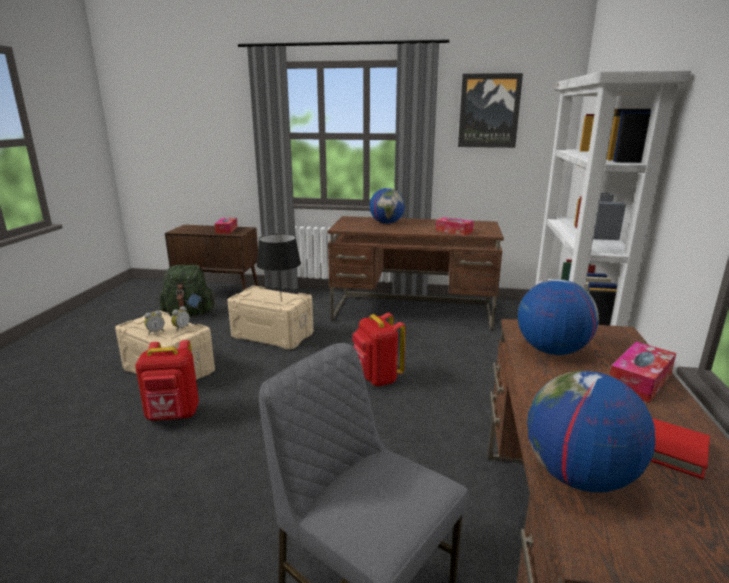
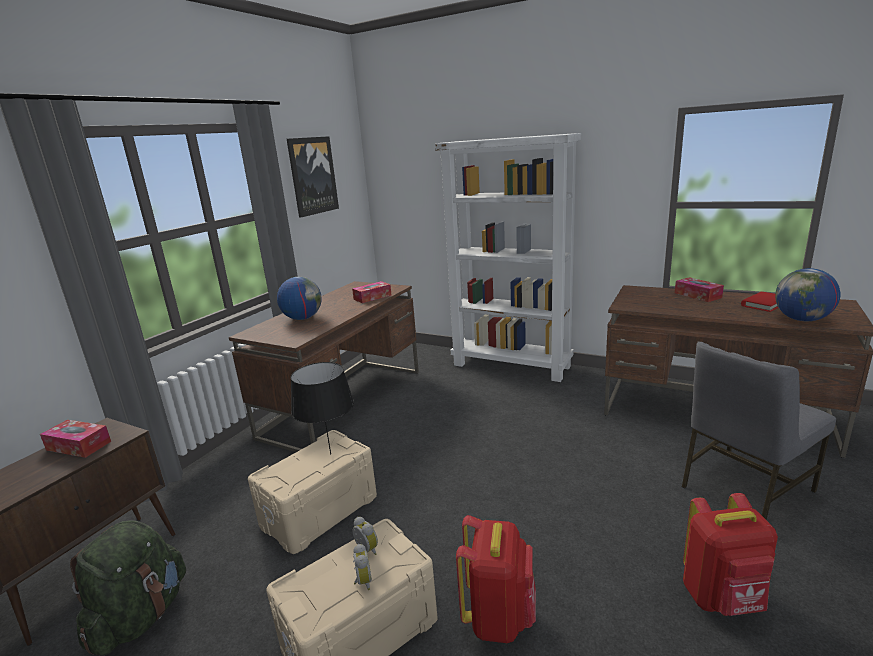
camera: 70 degrees left, 0 degrees up
(376, 378) = (474, 445): red backpack -> red backpack (723, 598)
(551, 350) = (662, 305): globe -> none

